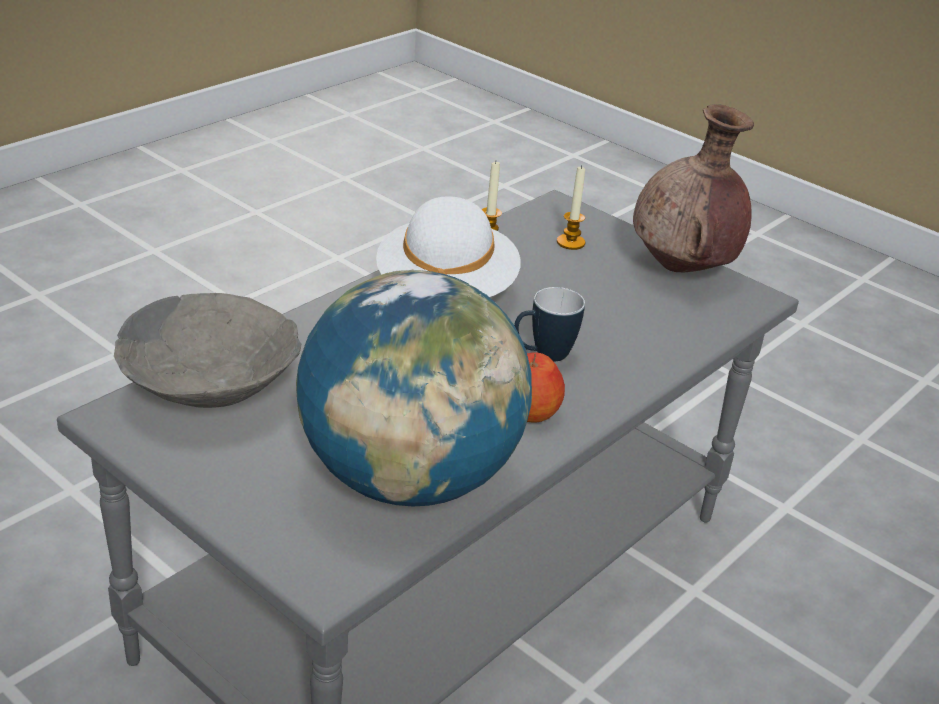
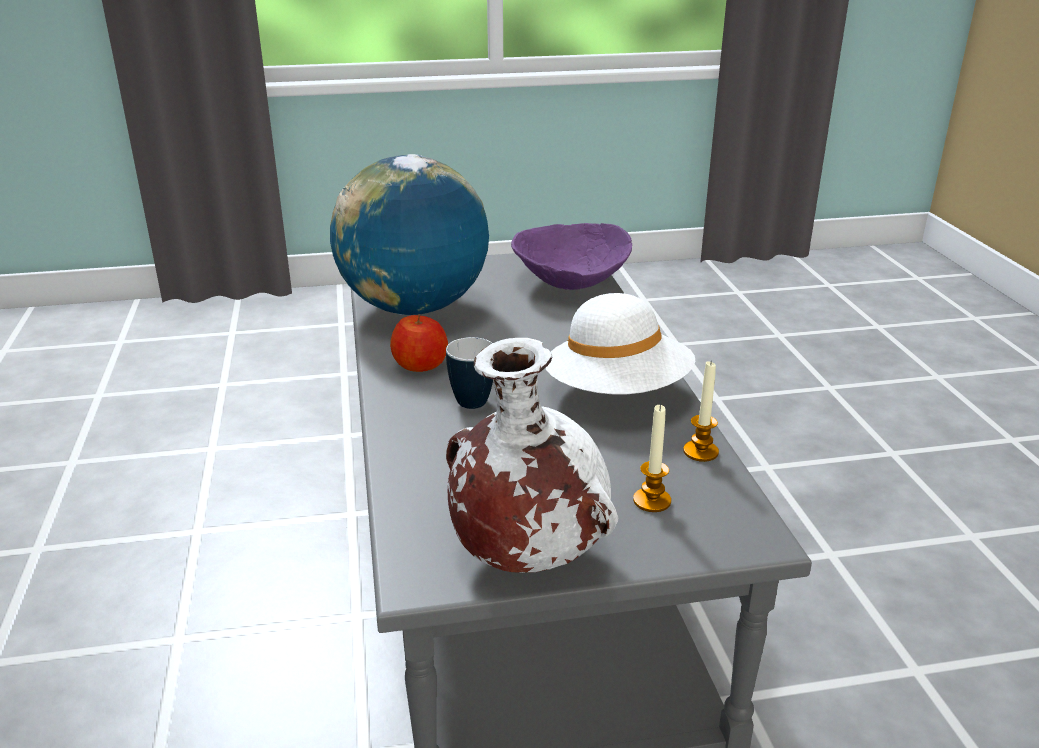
camera: 130 degrees right, 5 degrees down
(213, 389) = (572, 283): grey bowl -> purple bowl
(682, 269) = (525, 554): brown vase -> white vase

